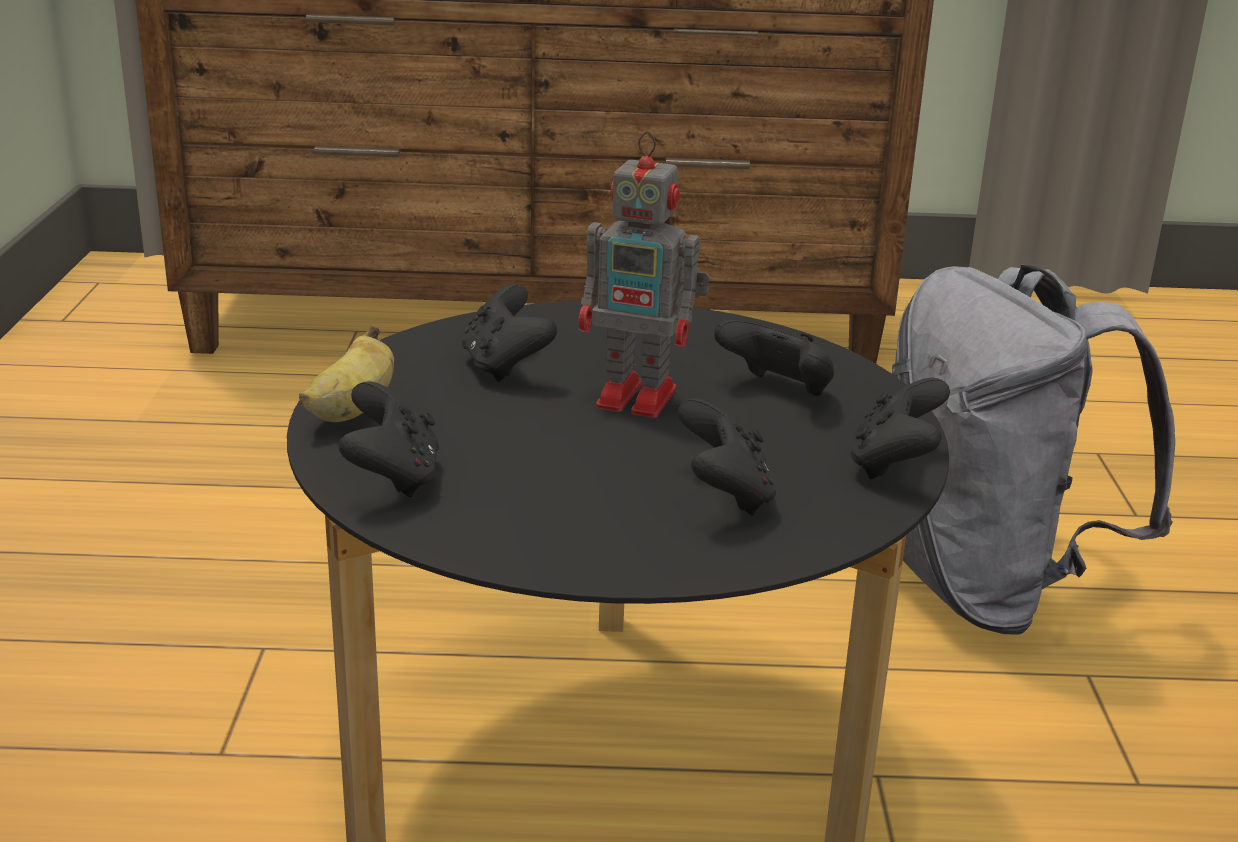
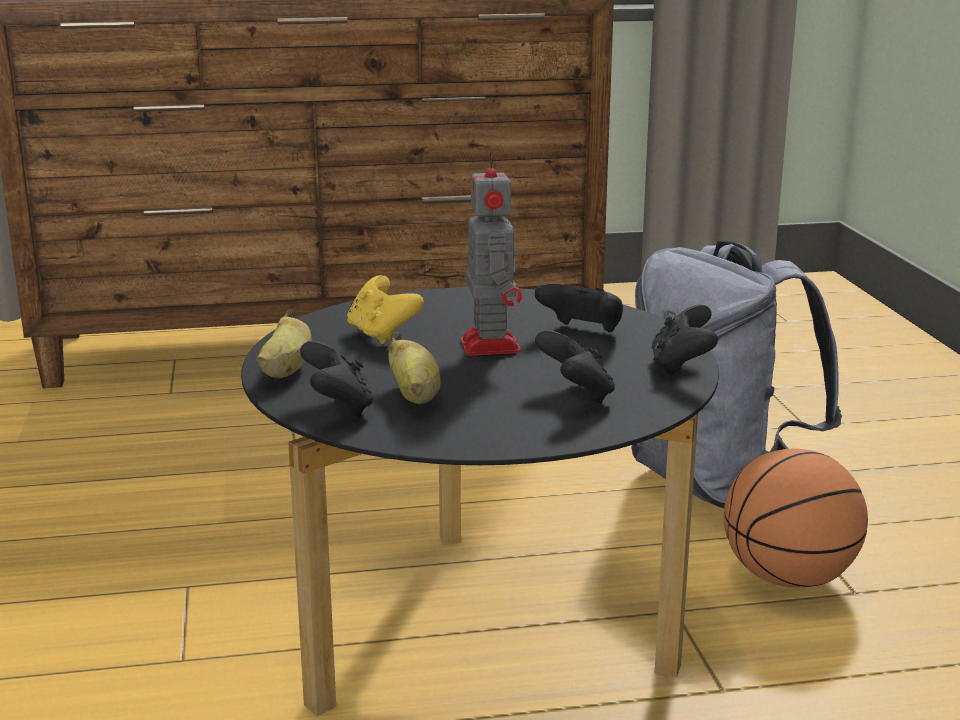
camera: 10 degrees left, 5 degrees down
(502, 471) = (415, 396): none -> banana
(505, 366) = (382, 334): black game controller -> yellow game controller
(641, 398) = (489, 345): toy robot -> toy robot turned 105 degrees counterclockwise
(1049, 748) = (788, 578): none -> basketball

